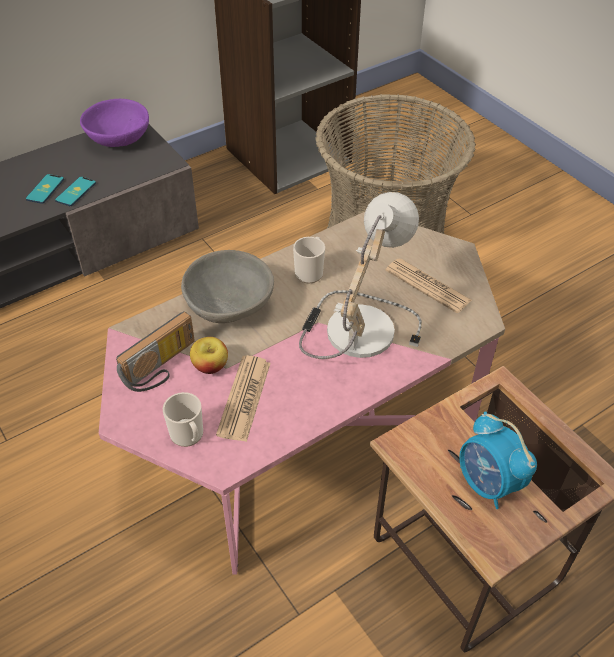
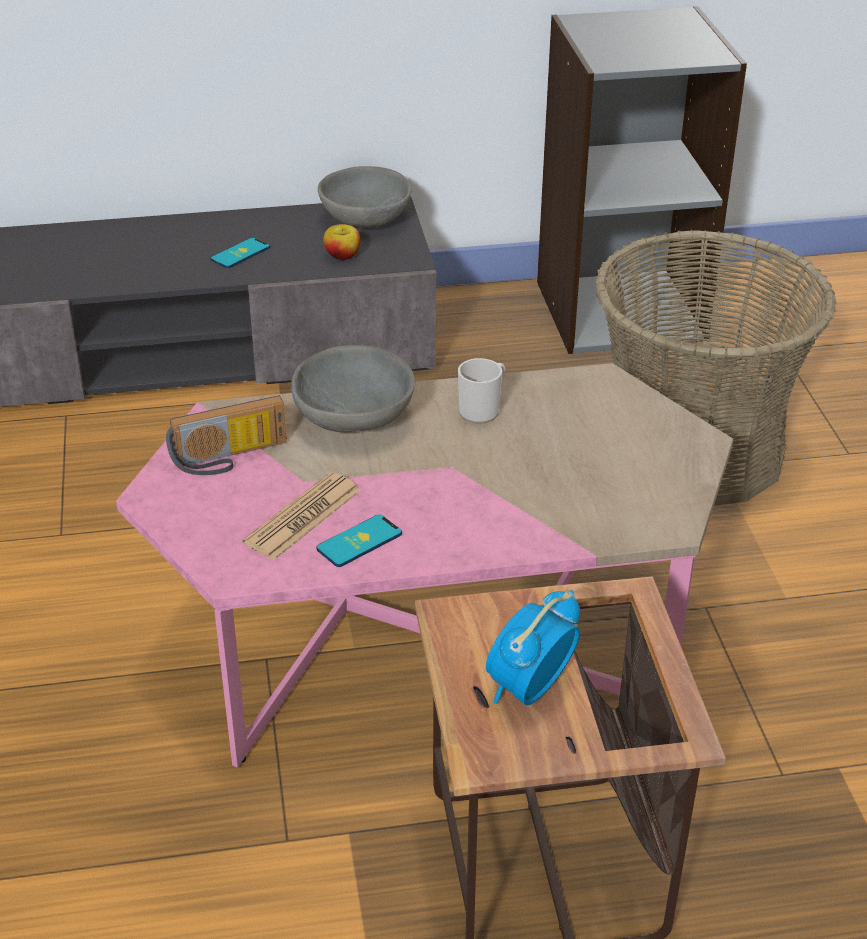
camera: 25 degrees right, 10 degrees down
(76, 192) = (274, 265): phone -> phone (359, 541)
(119, 139) = (366, 220): purple bowl -> grey bowl
(188, 436) = (212, 534): mug -> none
(210, 366) = (286, 473): apple -> apple (342, 255)
(355, 327) = (495, 485): table lamp -> none
(428, 286) = (628, 468): newspaper -> none
(488, 483) = (529, 689): alarm clock -> alarm clock turned 45 degrees clockwise

